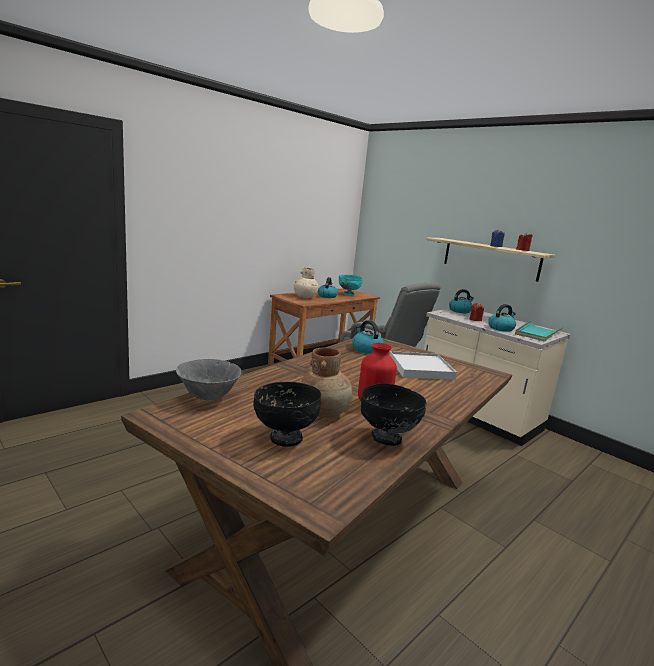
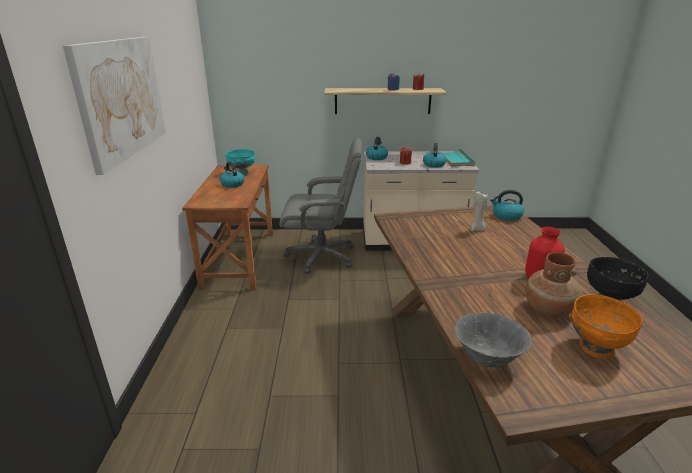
camera: 45 degrees left, 10 degrees up
(223, 196) = (121, 98): none -> picture
(285, 438) = (595, 348): black bowl -> orange bowl
(304, 297) = (219, 195): beige vase -> none
(366, 349) = (415, 231): kettle -> kettle (506, 216)
(420, 368) = (477, 229): white tray -> beige candle

